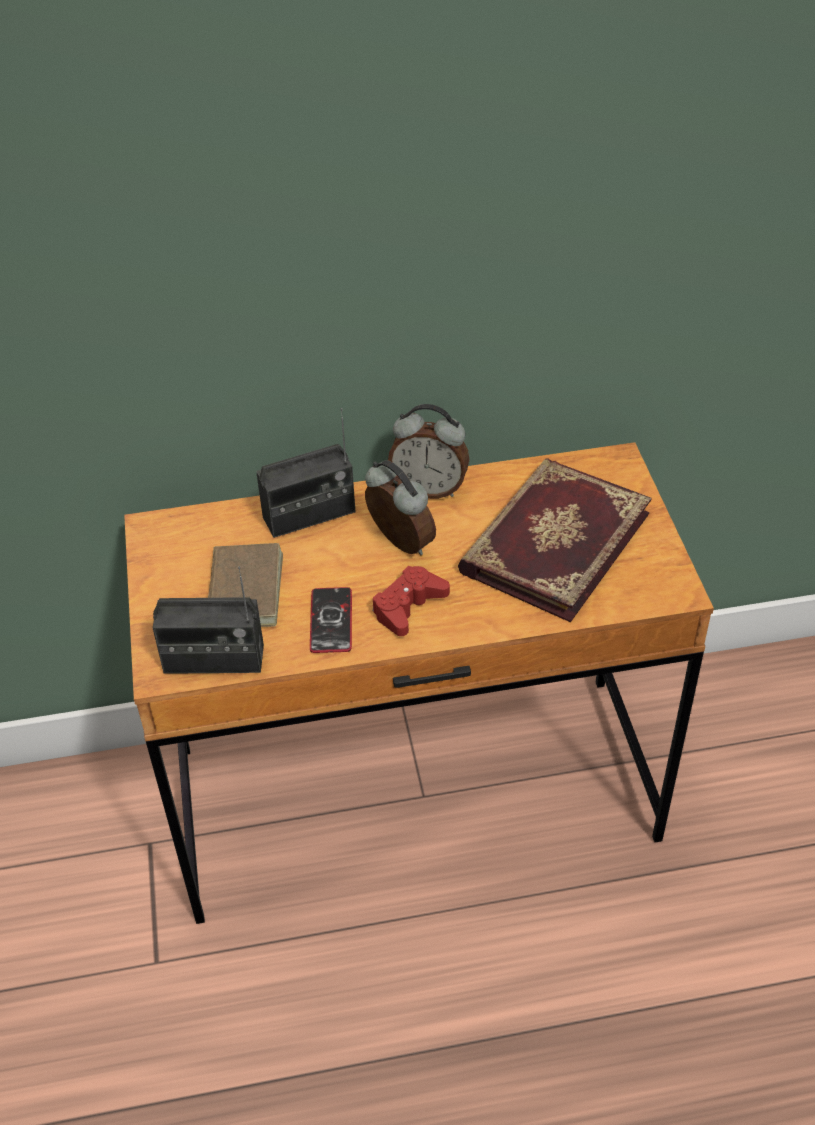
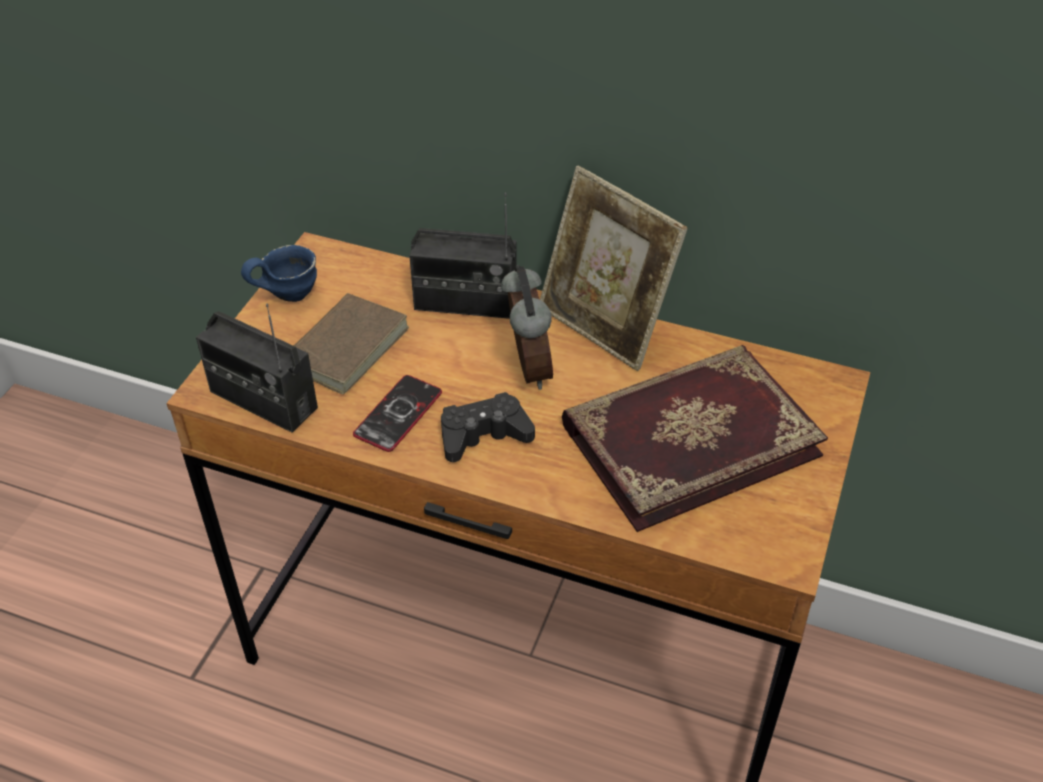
camera: 30 degrees right, 0 degrees up
(157, 570) = (286, 294): none -> blue mug
(408, 606) = (483, 435): red game controller -> black game controller
(429, 488) = (604, 327): alarm clock -> picture frame

